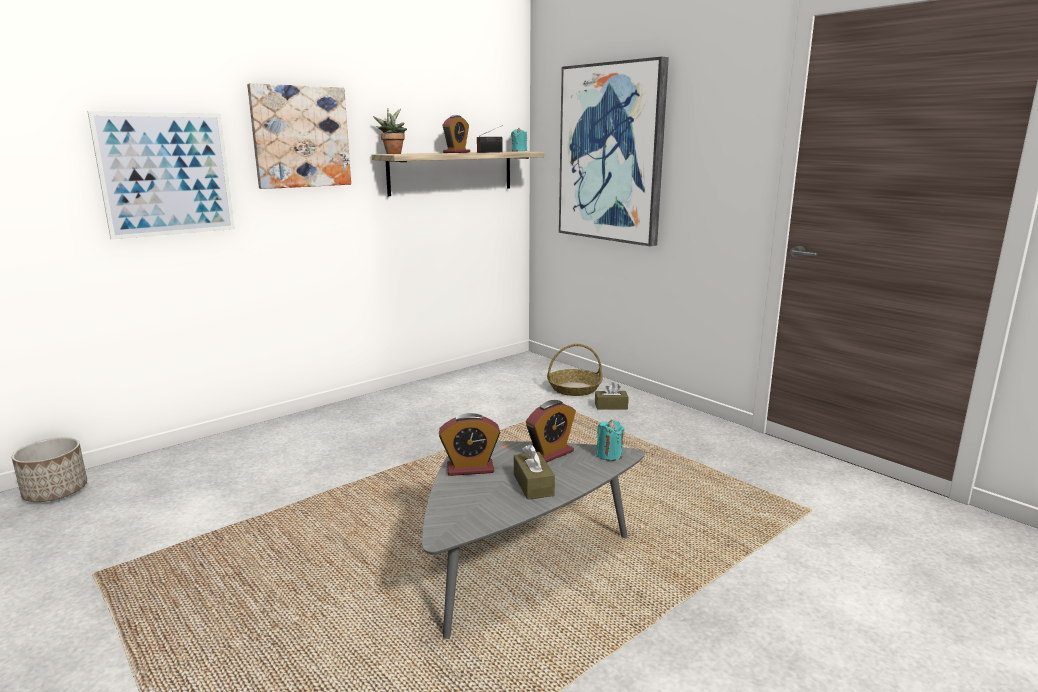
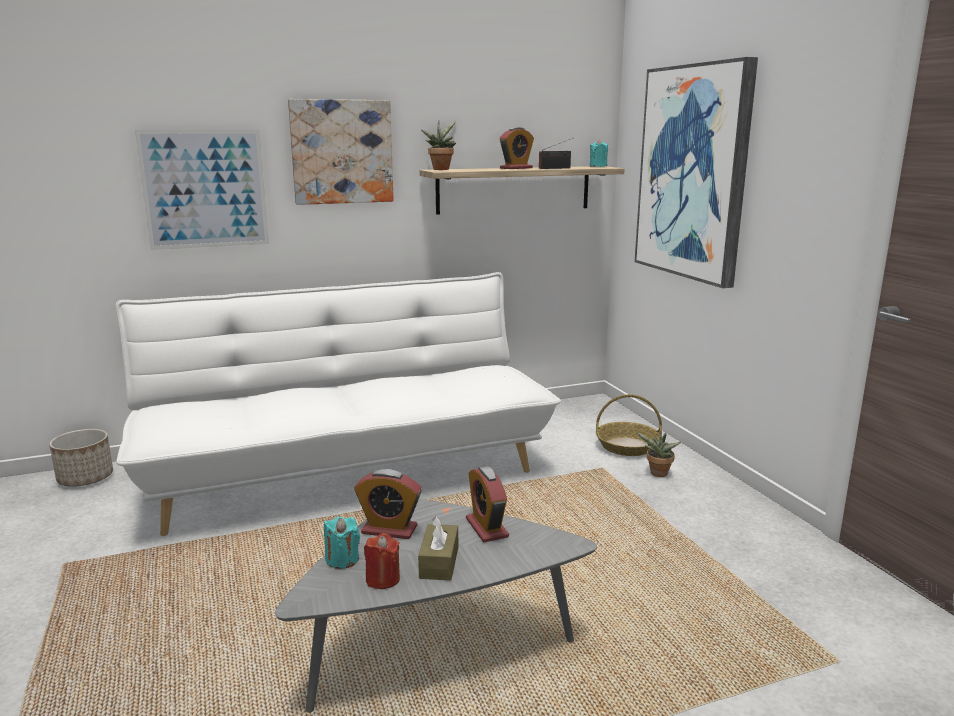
camera: 20 degrees right, 0 degrees up
(340, 440) = (346, 468): none -> white sofa
(497, 506) = (383, 579): none -> red candle
(550, 453) = (486, 528): alarm clock -> alarm clock turned 90 degrees clockwise
(609, 455) = (551, 542): turquoise candle -> turquoise candle (342, 559)
(611, 406) = (657, 474): brown tissue box -> potted plant

